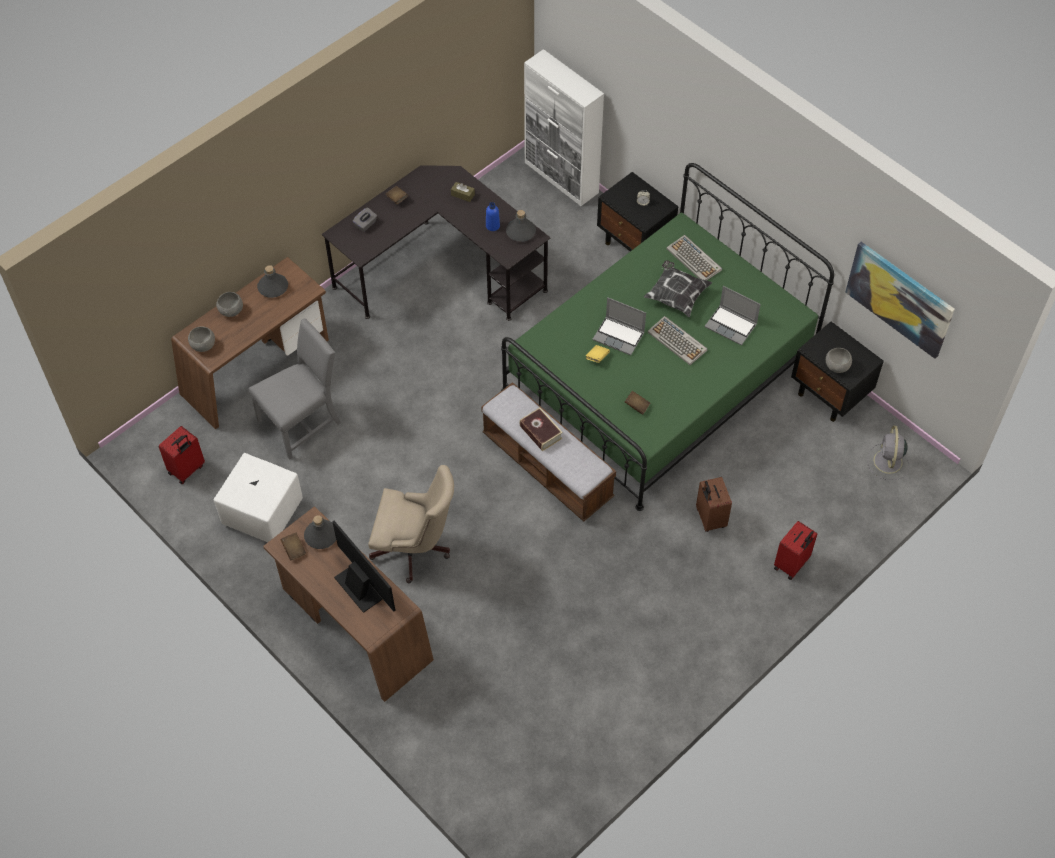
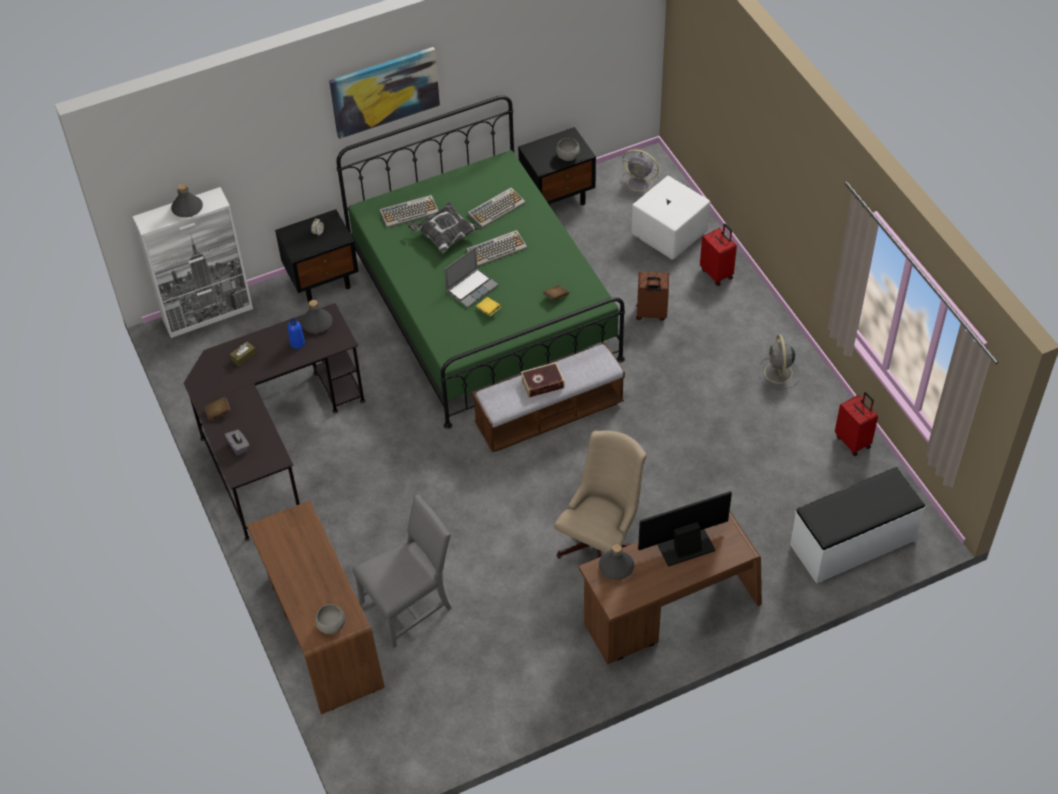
camera: 70 degrees left, 5 degrees down
(187, 470) = (425, 726): red suitcase -> red suitcase (853, 441)
(231, 311) = (296, 590): grey bowl -> none
(263, 513) = (509, 664): white ottoman -> white ottoman (670, 235)
(273, 287) = (282, 545): grey bottle -> grey bottle (187, 208)
(294, 549) = (624, 593): brown book -> none
(302, 421) = (409, 605): grey chair -> grey chair turned 75 degrees clockwise
(484, 770) = (853, 543): none -> white bench
(678, 653) = (778, 373): none -> grey fan
(731, 325) = (496, 208): laptop -> keyboard
(899, 299) = (570, 60): picture -> picture (384, 91)

